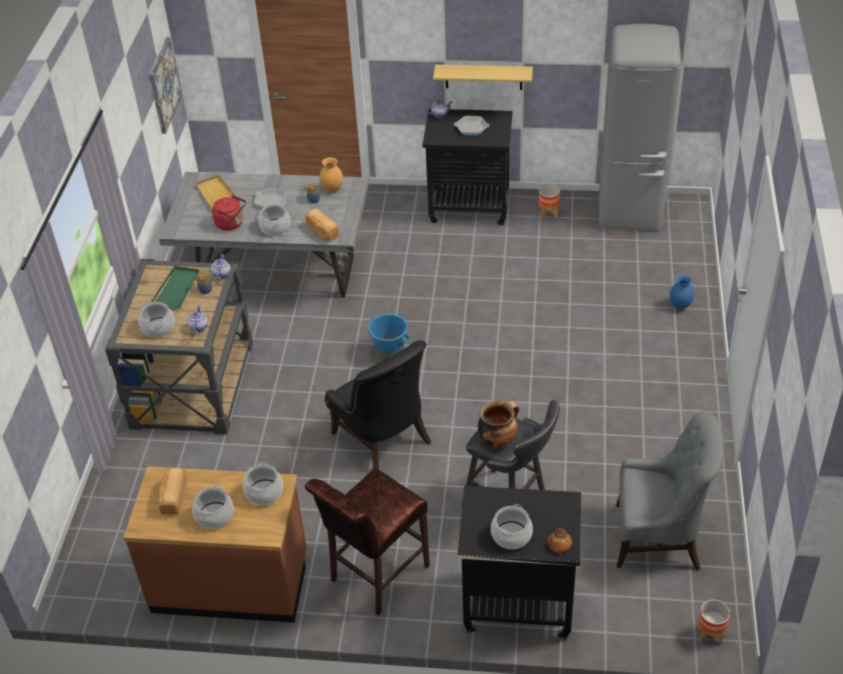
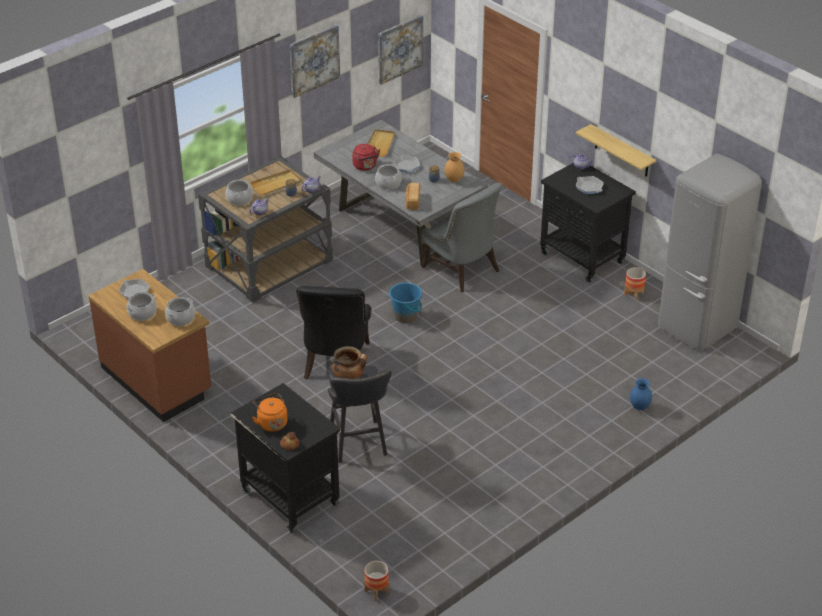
camera: 40 degrees right, 5 degrees down
(120, 131) = (314, 60): none -> picture
(173, 497) = (134, 291): bread -> frying pan
(177, 289) = (276, 184): green tray -> beige tray
(375, 576) = (234, 429): brown stool -> none
(511, 535) = (271, 422): cooking pot -> orange kettle
(659, 537) = (421, 523): grey chair -> grey chair (462, 269)

